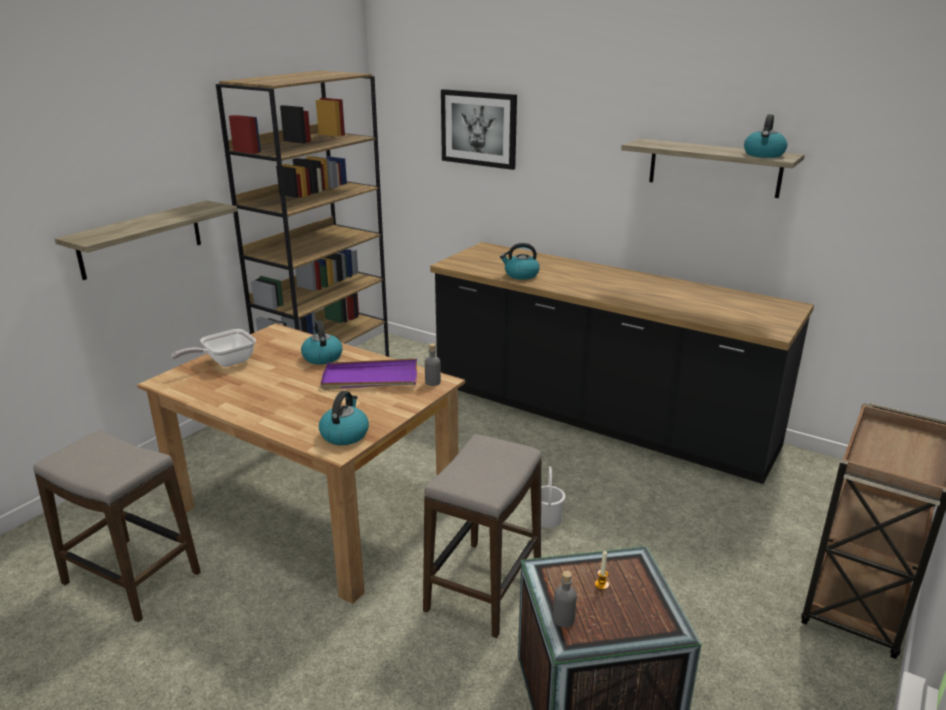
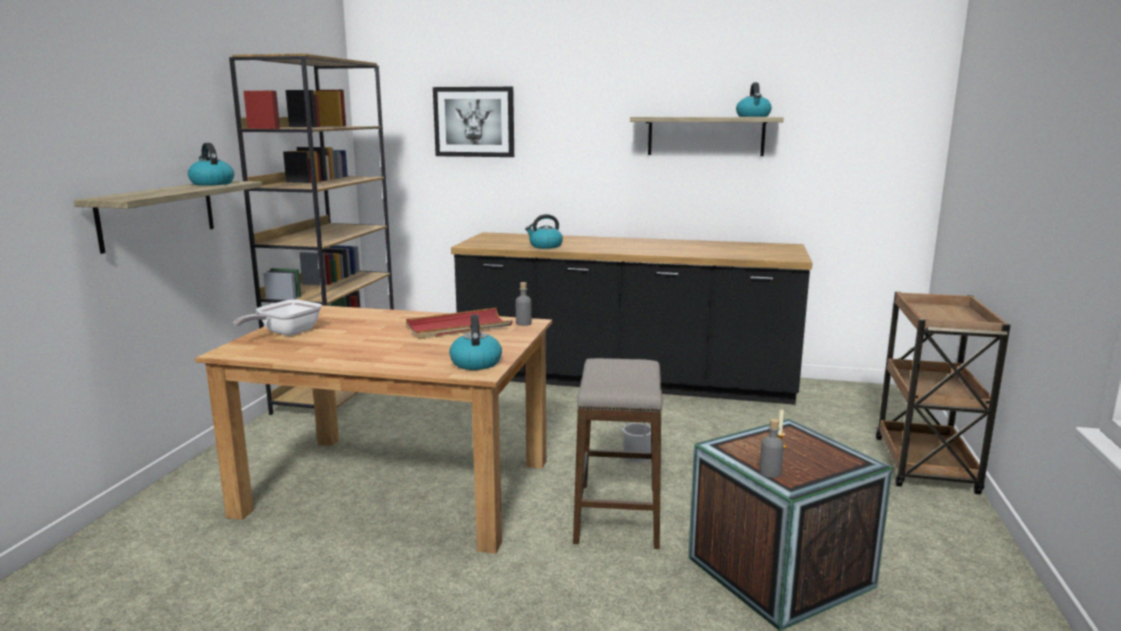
camera: 20 degrees left, 10 degrees down
(131, 579) = (218, 585): stool -> none
(322, 357) = (391, 320): kettle -> kettle (212, 184)
(370, 378) = (458, 327): purple tray -> red tray

